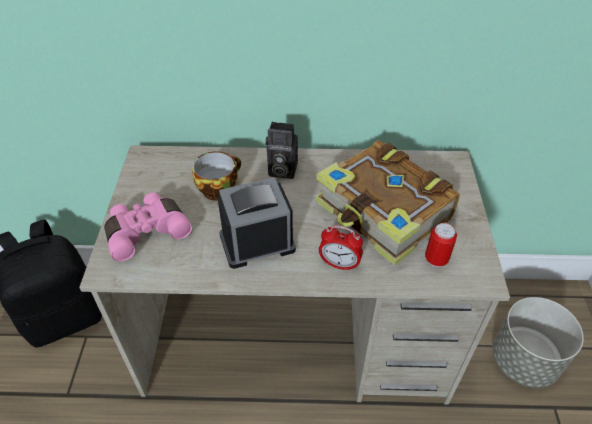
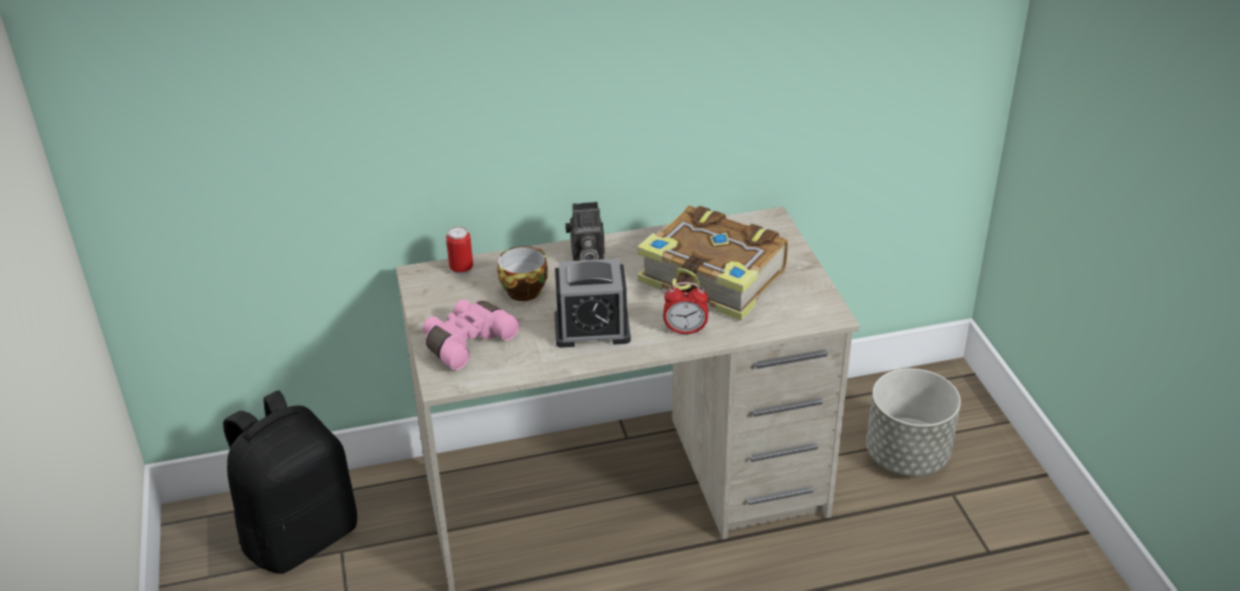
camera: 15 degrees left, 10 degrees down
(257, 242) = (592, 329): alarm clock -> alarm clock turned 150 degrees counterclockwise
(436, 259) = (780, 308): can -> can (461, 269)

